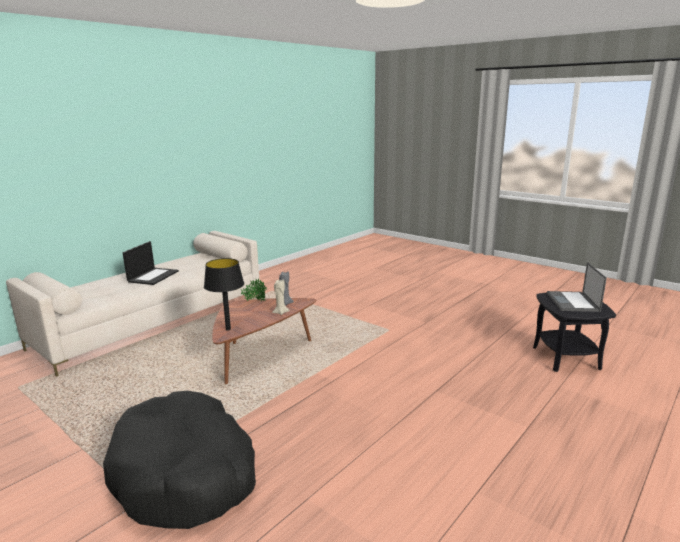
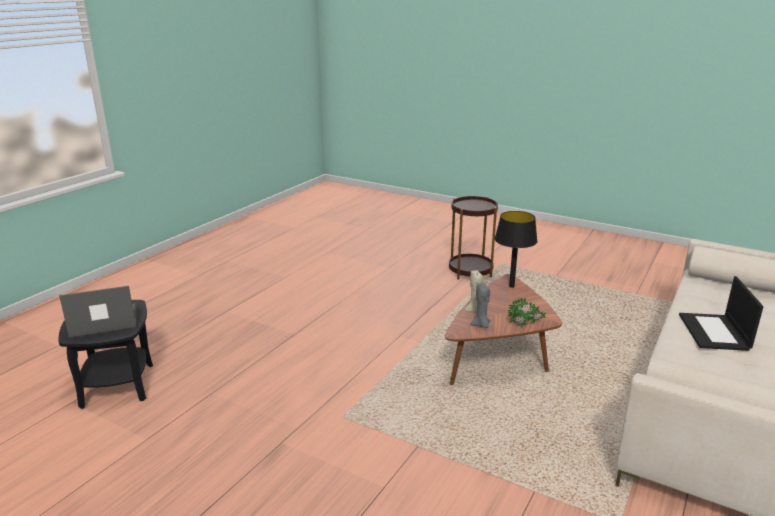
camera: 170 degrees right, 5 degrees up
(185, 473) = (470, 271): black dog bed -> brown side table
(573, 302) = (103, 321): laptop -> laptop turned 105 degrees counterclockwise

